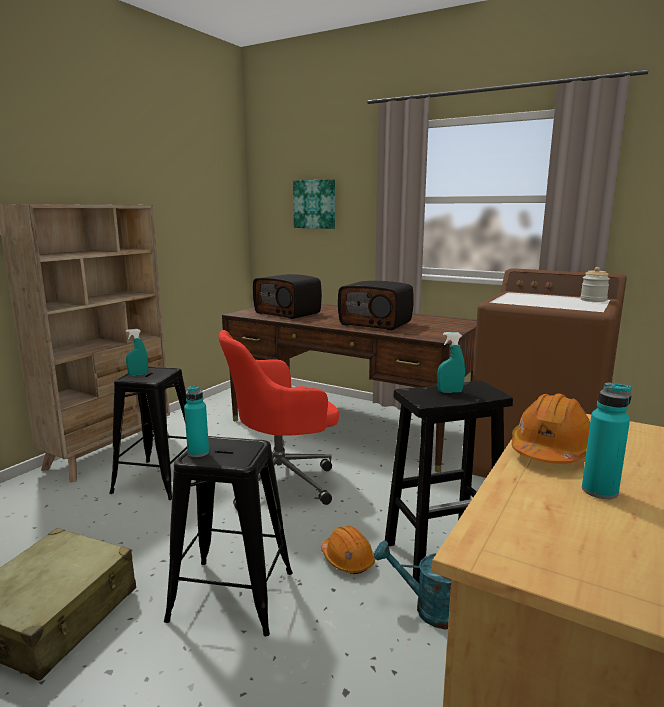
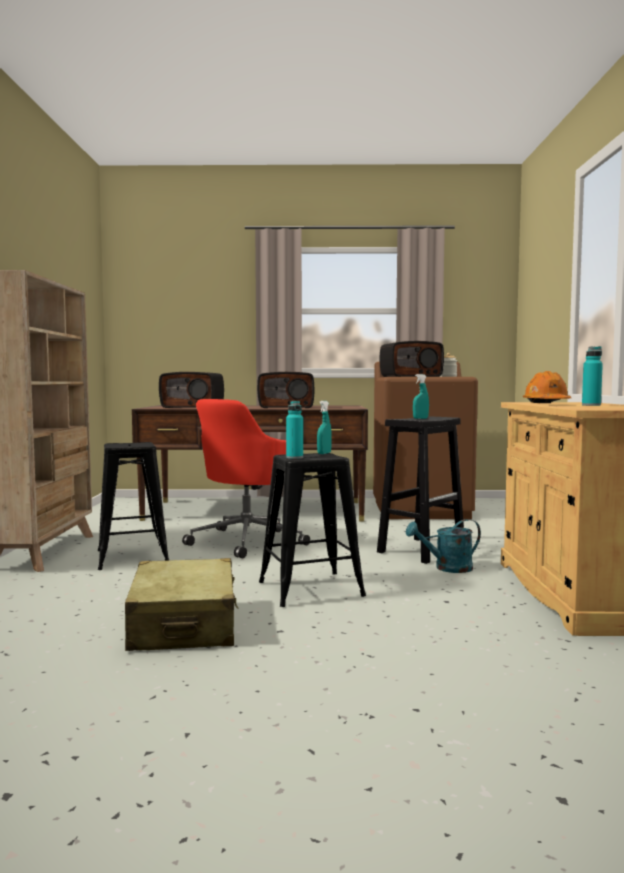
camera: 30 degrees left, 10 degrees down
(138, 374) = (120, 445): turquoise spray bottle -> turquoise spray bottle (324, 453)
(315, 204) = (186, 314): picture -> none
(347, 560) = (364, 562): orange hard hat -> none
(534, 298) = (411, 376): none -> radio

